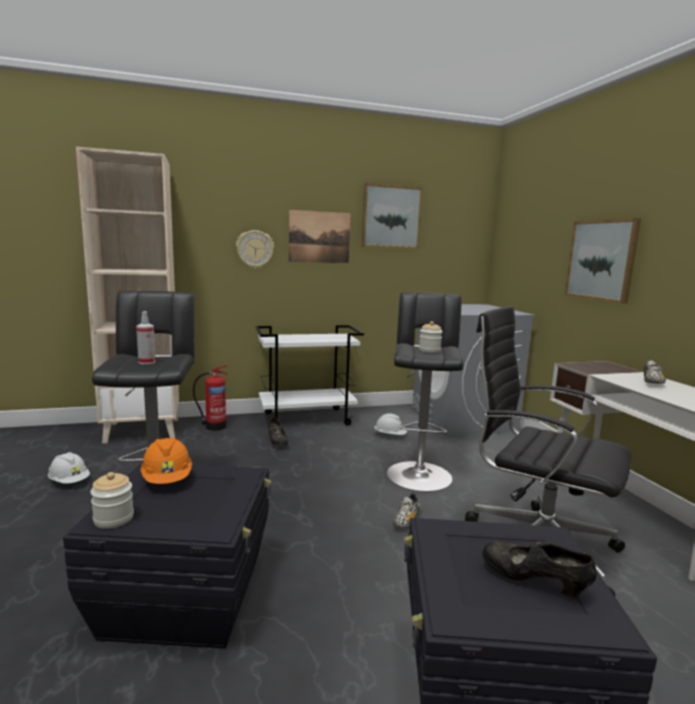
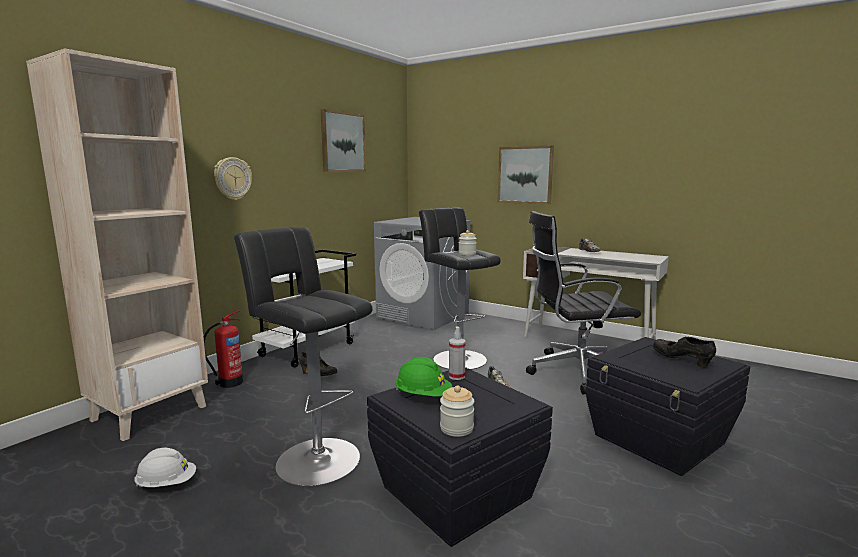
camera: 40 degrees left, 0 degrees up
(147, 362) = (318, 302): spray bottle -> spray bottle (456, 376)
(167, 479) = (423, 396): orange hard hat -> green hard hat
(319, 237) = (289, 163): picture -> none
(390, 435) = (395, 341): white hard hat -> none
(533, 582) = (681, 360): black shoe -> black shoe turned 60 degrees clockwise

